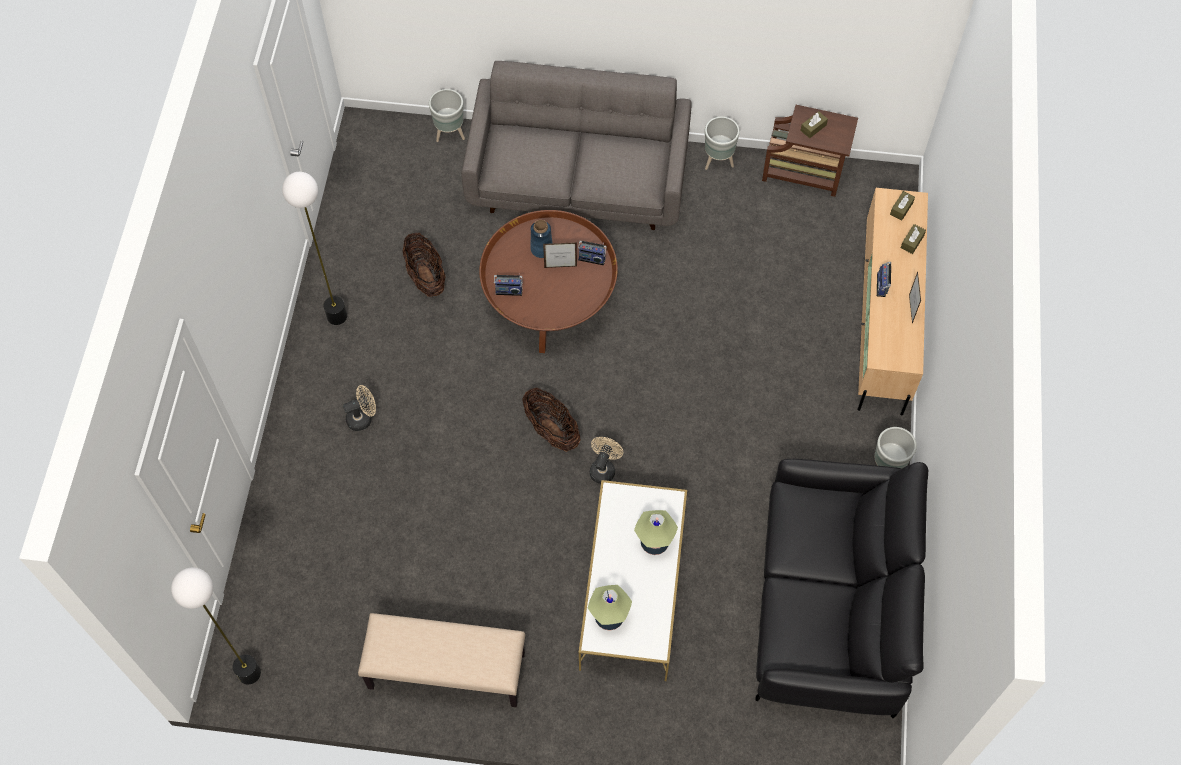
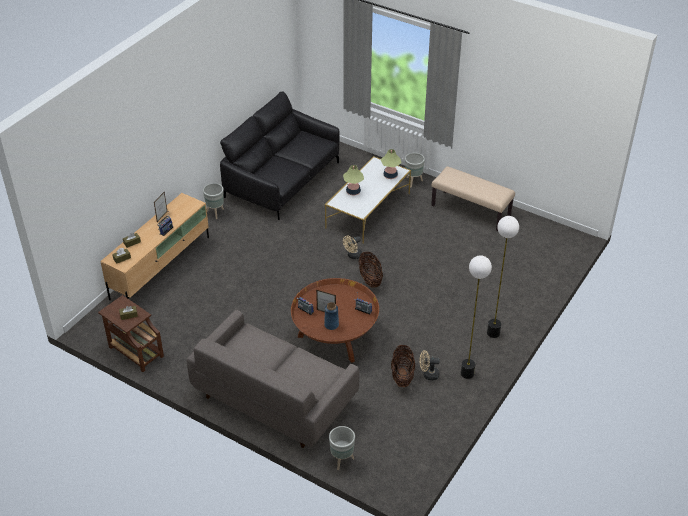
camera: 155 degrees left, 20 degrees down
(248, 673) = (567, 237): floor lamp -> floor lamp (493, 333)
(363, 418) = (471, 318): beige fan -> beige fan (428, 375)
(718, 161) = (179, 377): grey planter -> grey planter (413, 182)

